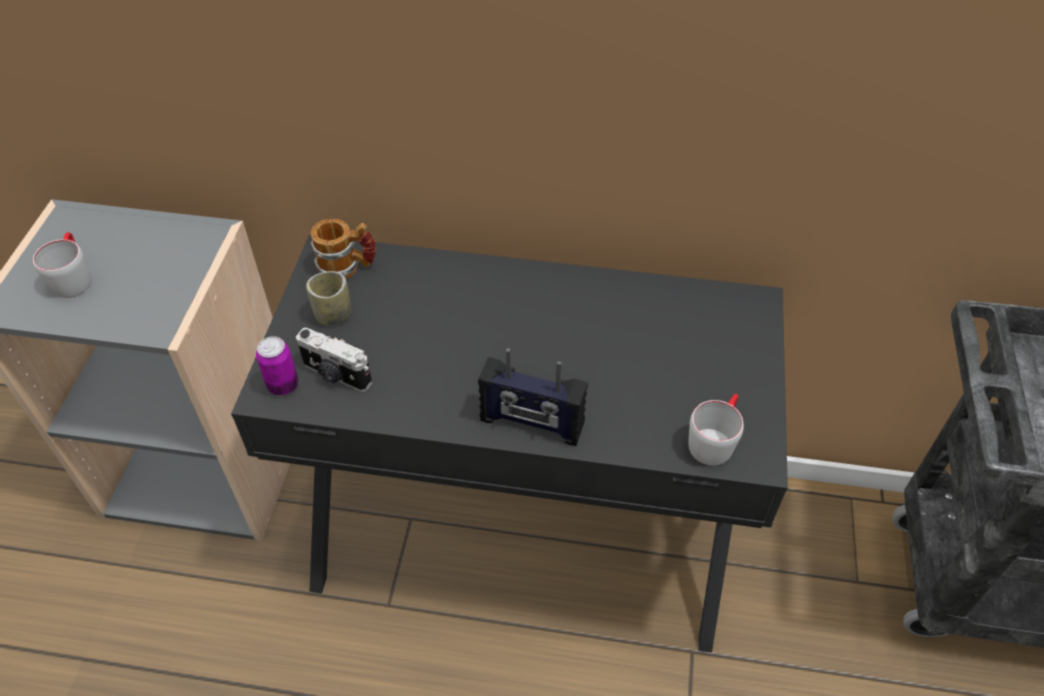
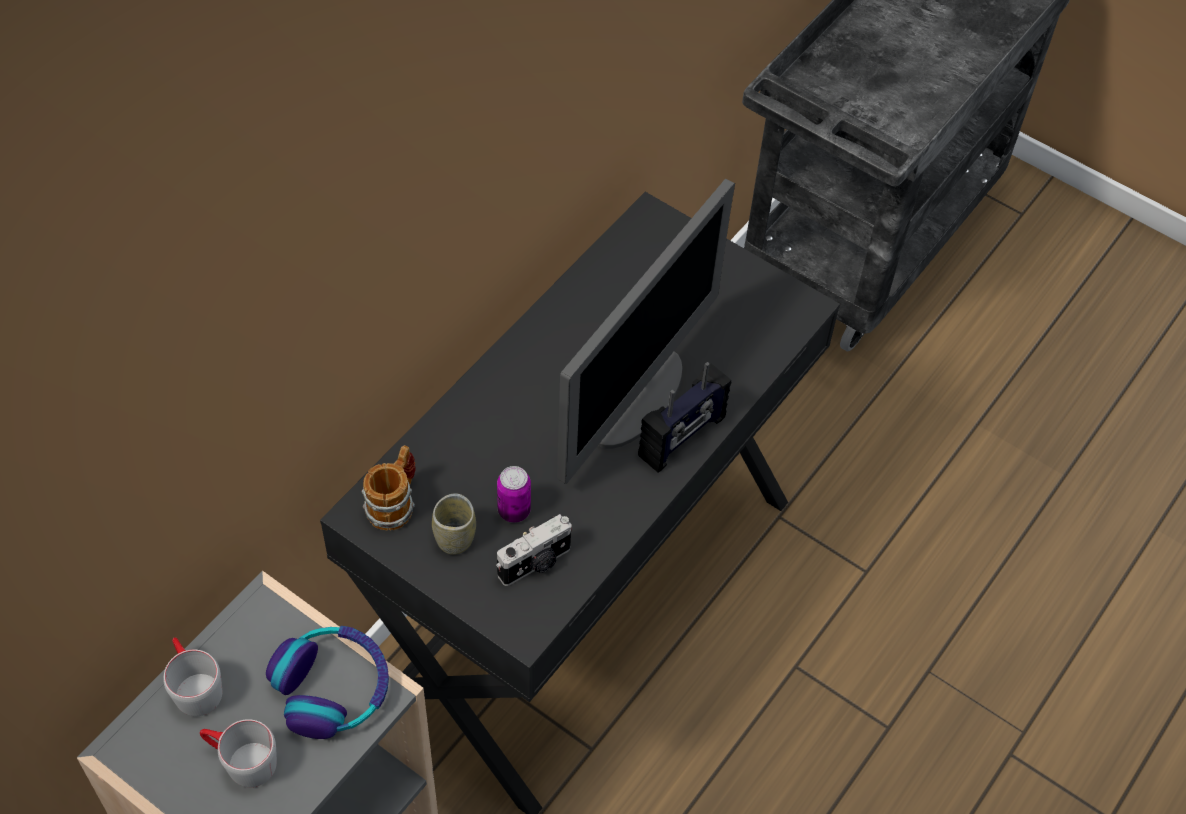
camera: 65 degrees left, 5 degrees up
(154, 298) = (332, 688): none -> headphones
(283, 385) = (521, 611): can -> can (514, 510)
(551, 373) = (637, 398): none -> monitor
(714, 439) = (771, 323): grey mug -> grey mug (193, 685)

